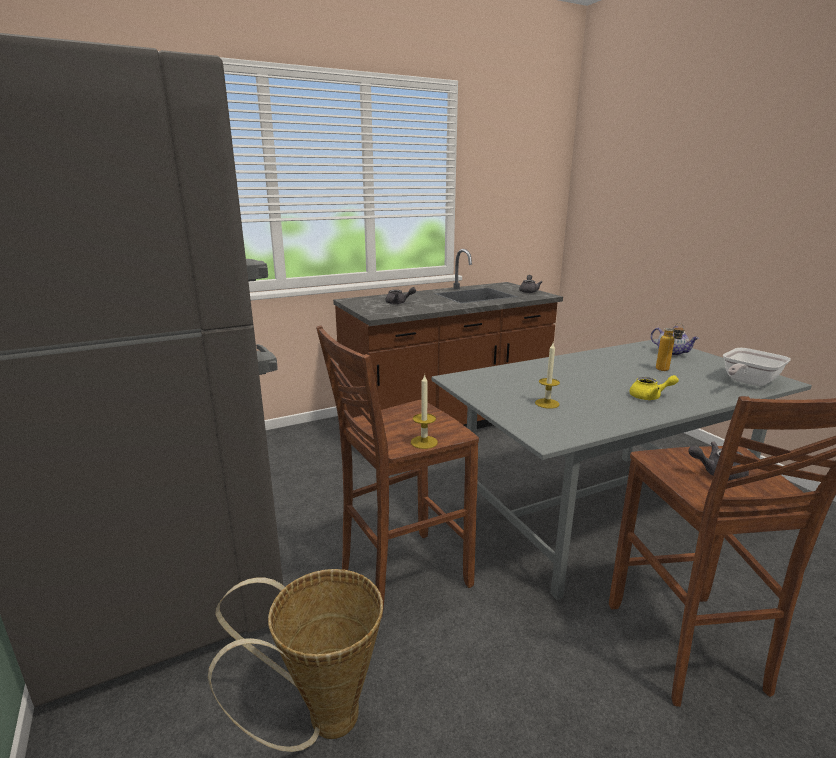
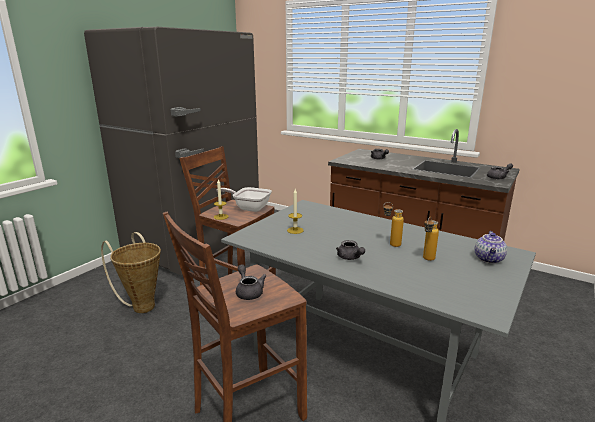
camera: 60 degrees right, 0 degrees up
(620, 373) = (390, 244): none -> bottle
(649, 397) = (350, 258): yellow teapot -> grey teapot
(747, 382) = (453, 296): frying pan -> frying pan (249, 208)

